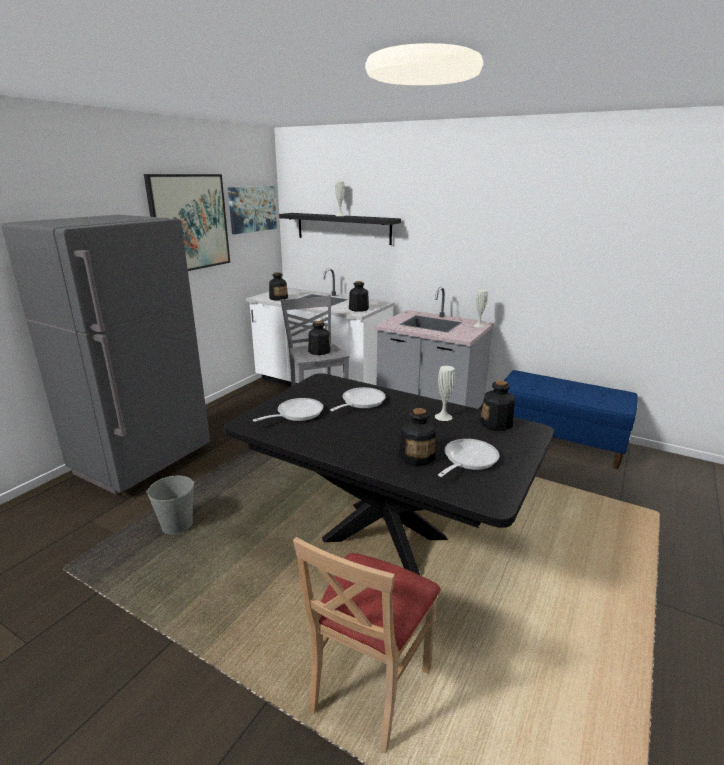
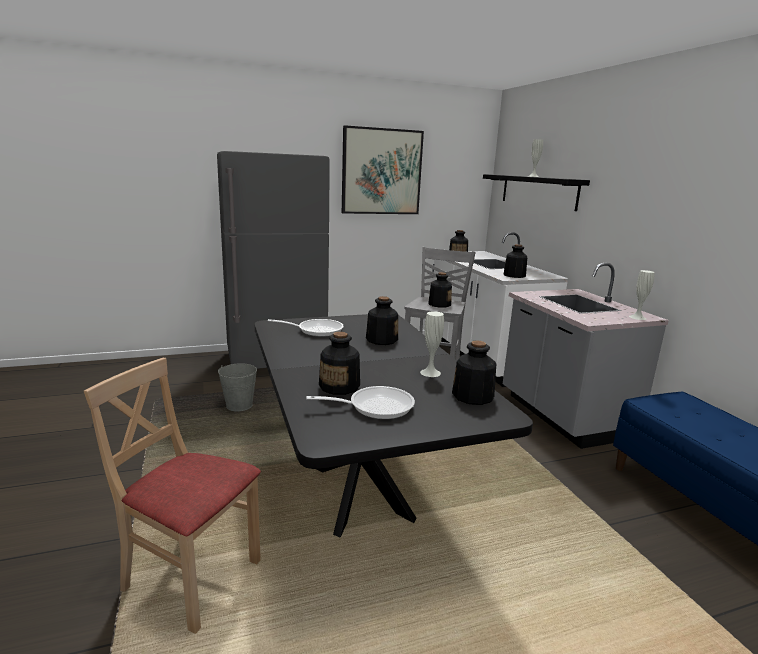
camera: 40 degrees right, 5 degrees down
(252, 209) = (457, 167): picture -> none
(360, 402) = (381, 340): frying pan -> bottle
(369, 687) = (191, 578): beige chair -> beige chair turned 45 degrees clockwise

